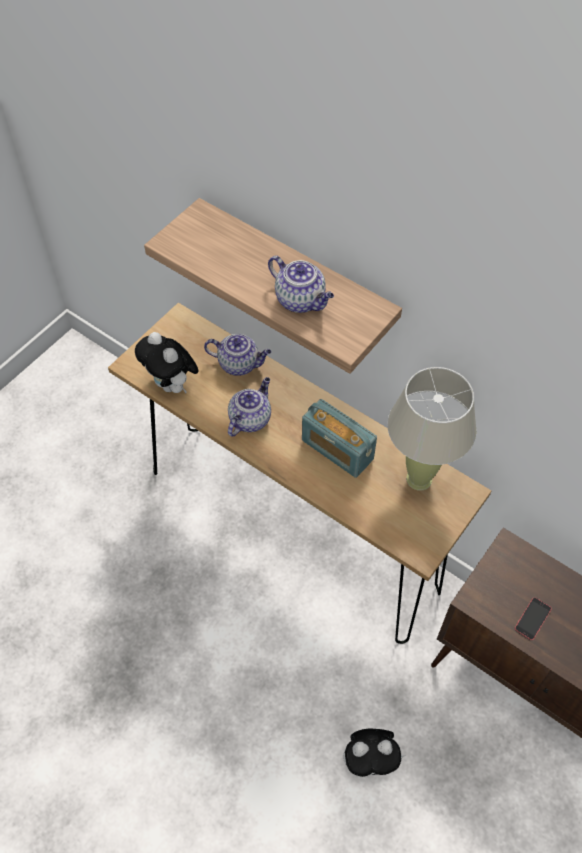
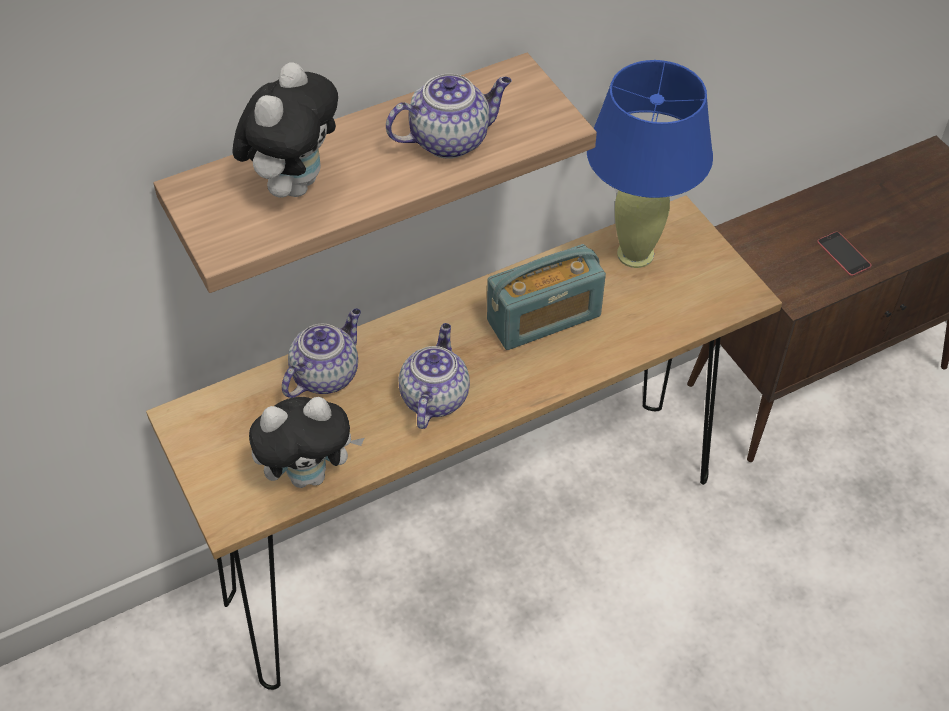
camera: 65 degrees left, 5 degrees down
(250, 419) = (434, 397): teapot -> teapot turned 45 degrees clockwise
(370, 761) = (850, 584): plush toy -> plush toy (294, 183)
(419, 479) = (635, 254): beige table lamp -> blue table lamp

